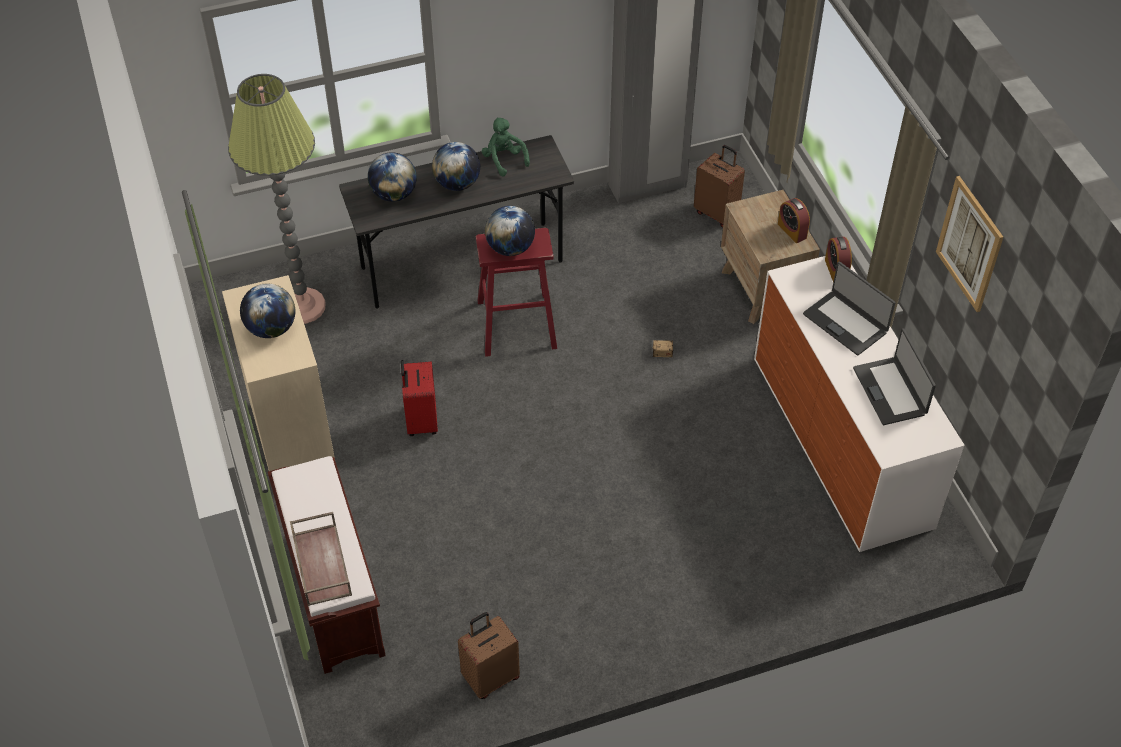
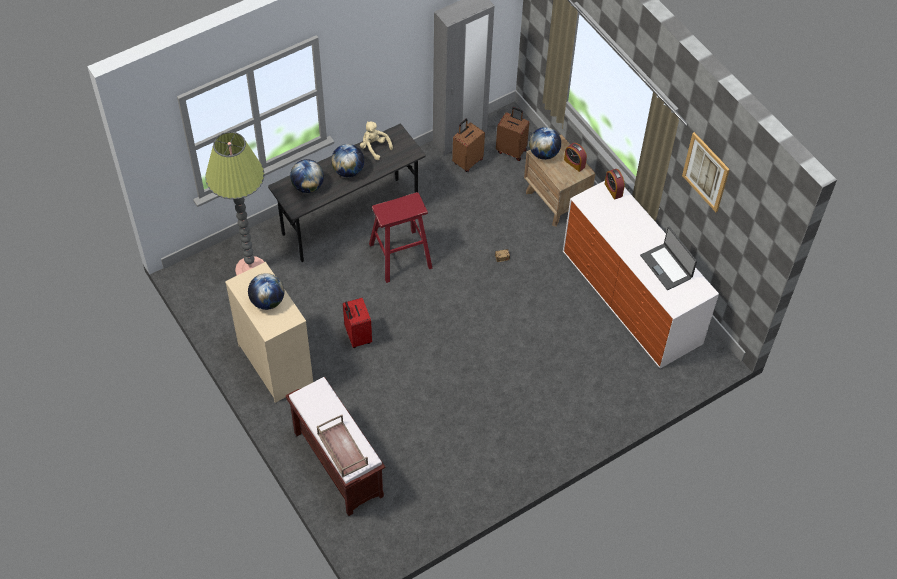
camera: 15 degrees left, 5 degrees up
(490, 677) = (454, 496): brown suitcase -> brown suitcase (467, 161)
(504, 160) = (374, 147): green plush toy -> beige plush toy
(510, 248) = (398, 211): globe -> globe (544, 153)
(846, 323) = (628, 225): laptop -> none

